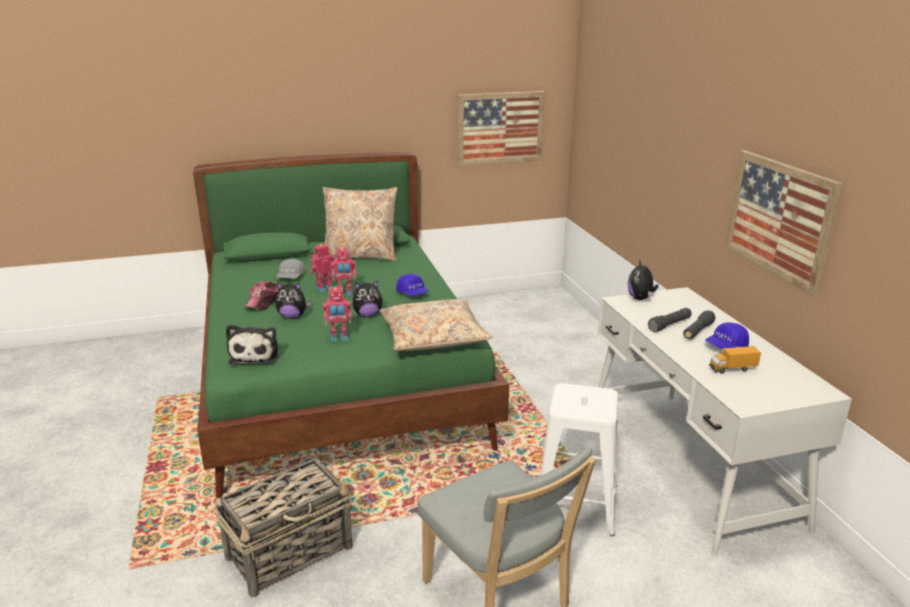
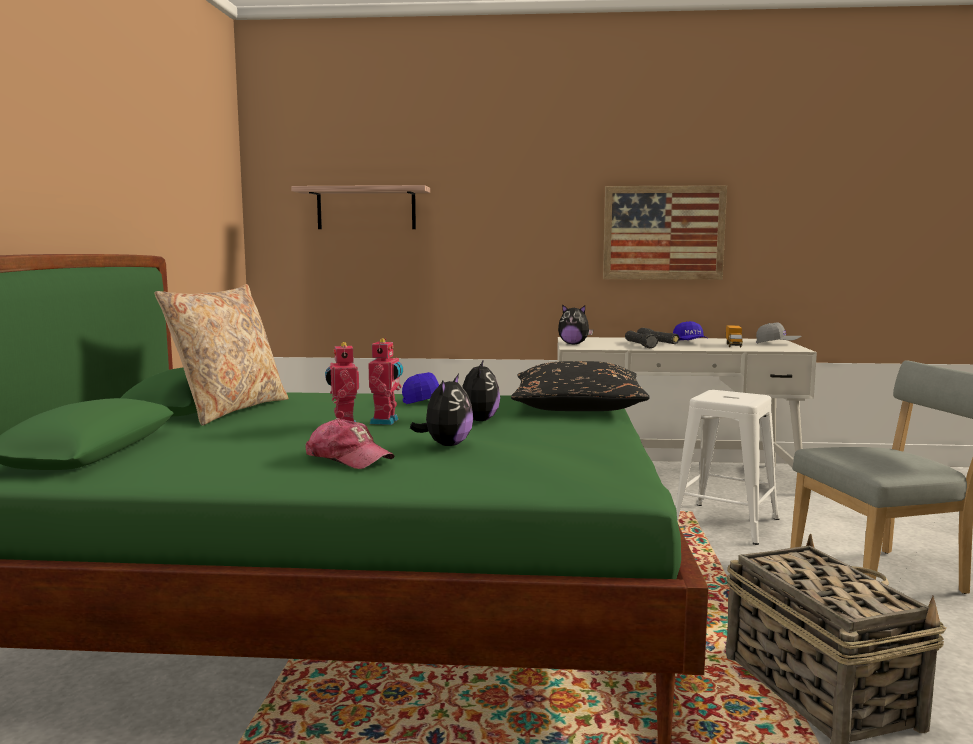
camera: 70 degrees left, 15 degrees down
(255, 355) = (577, 470): plush toy -> none
(290, 277) = (250, 443): grey cap -> grey cap (777, 344)
(339, 338) = (549, 433): toy robot -> none
(433, 337) = (577, 405): beige pillow -> black pillow
(500, 128) = (203, 228): picture -> none
(616, 125) = (366, 208): none -> shelf

